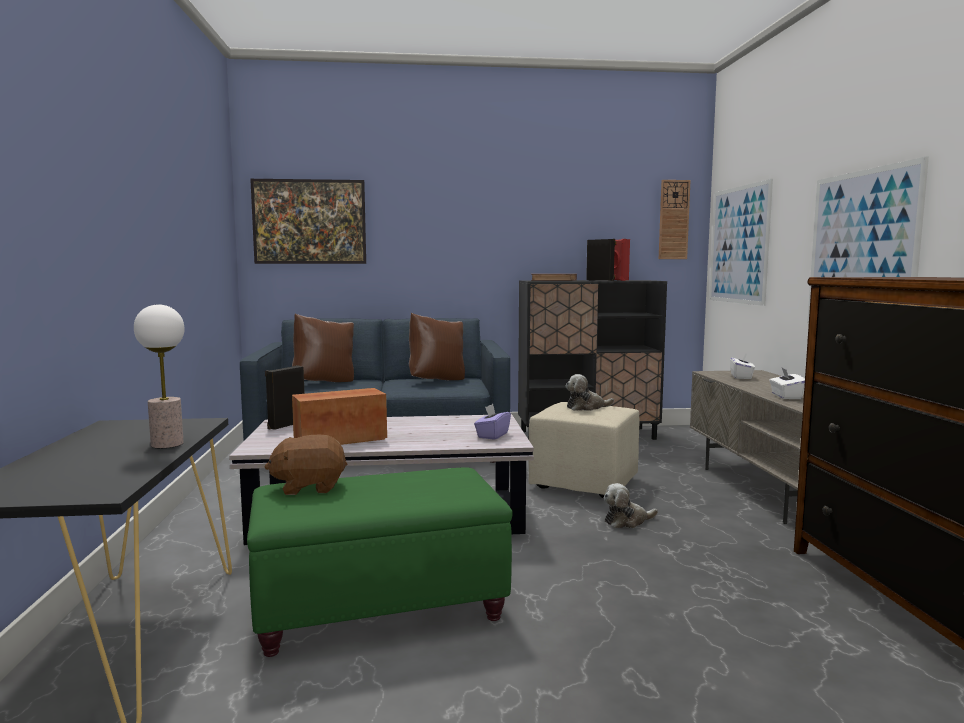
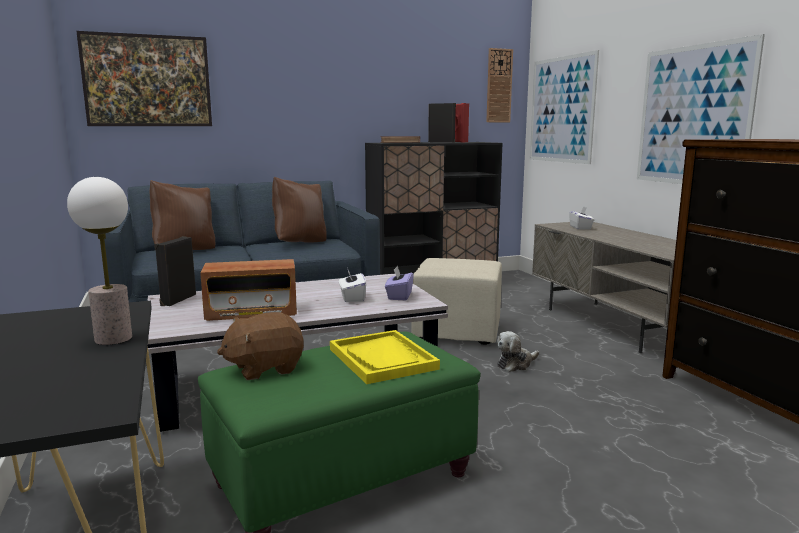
camera: 15 degrees left, 5 degrees up
(340, 440) = (252, 312): radio -> radio turned 150 degrees counterclockwise
(421, 489) = (382, 359): none -> yellow tray
(586, 407) = (458, 262): plush toy -> none
(786, 396) = (635, 244): white tissue box -> white tissue box (352, 298)

